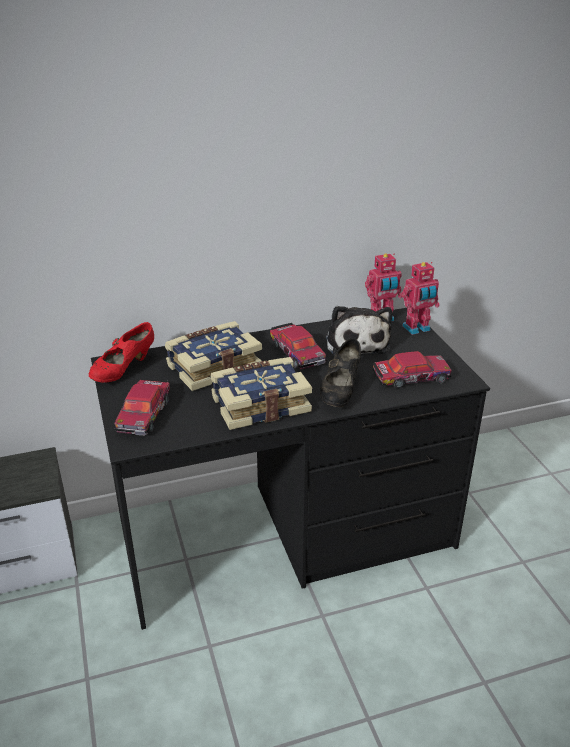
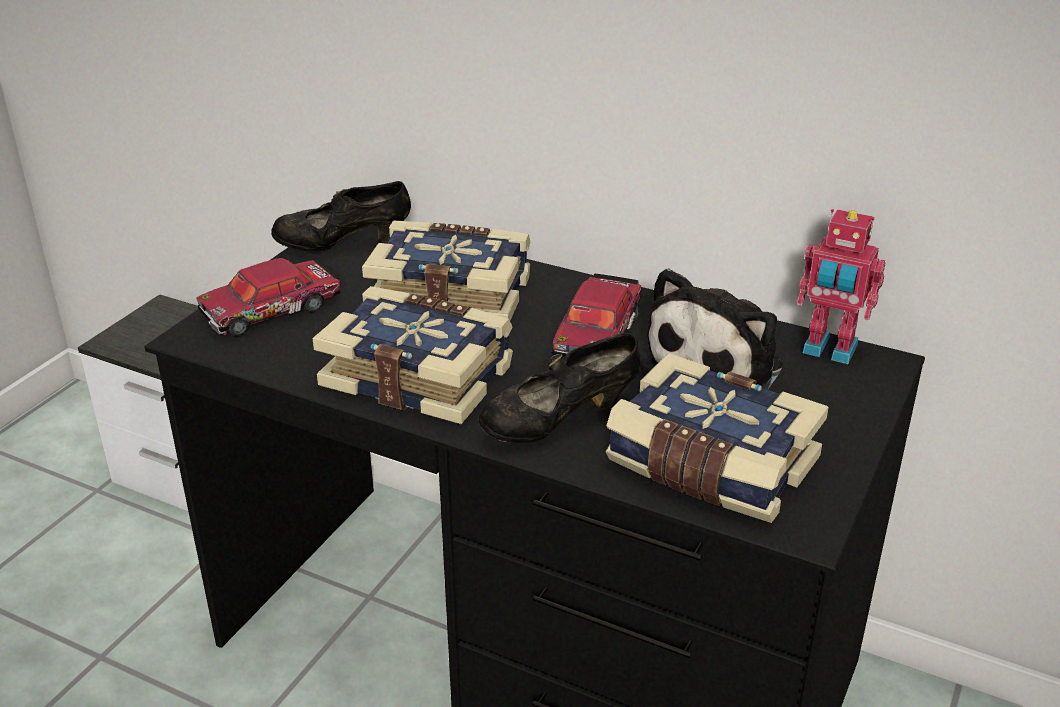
camera: 45 degrees right, 0 degrees up
(124, 370) = (343, 245): red shoe -> black shoe
(410, 377) = (710, 466): toy car -> book
(417, 329) = (869, 397): toy robot -> none

